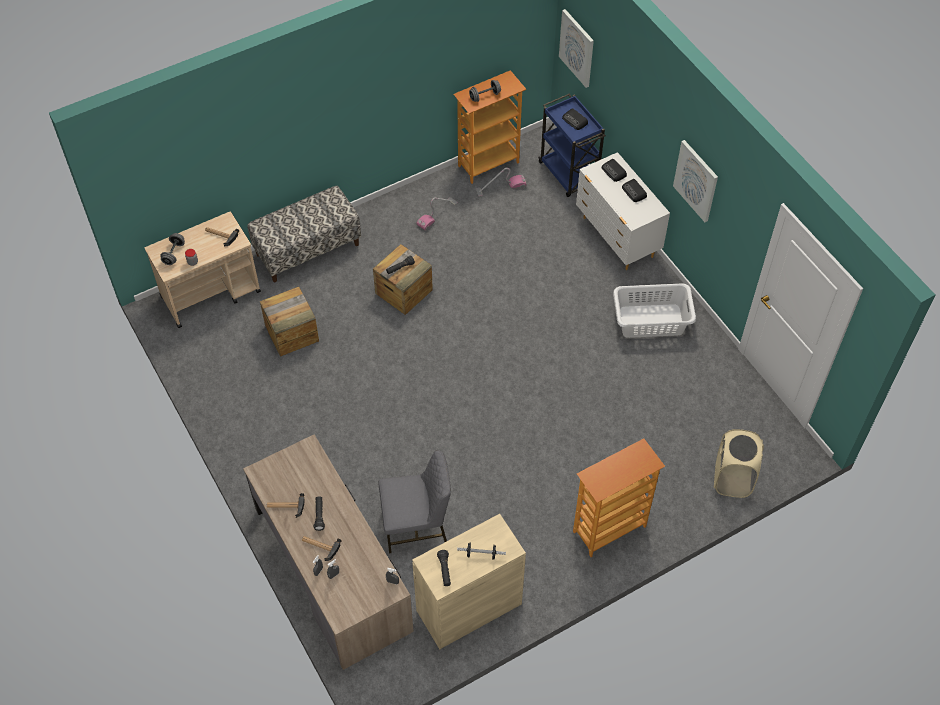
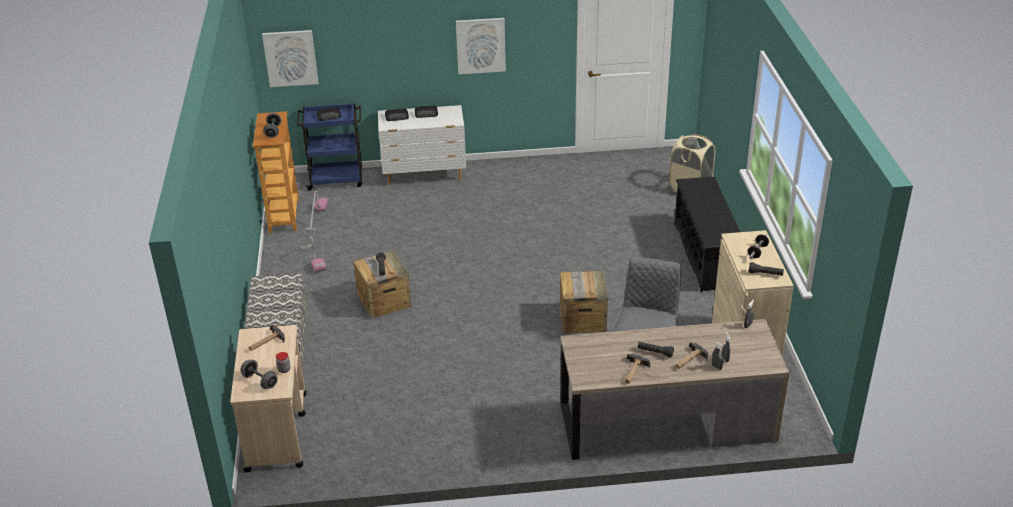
camera: 65 degrees left, 20 degrees down
(292, 333) = (375, 384): crate -> crate (582, 318)
(609, 530) = (705, 255): bookcase -> black shoe rack
(651, 321) = (520, 182): white laundry basket -> none

